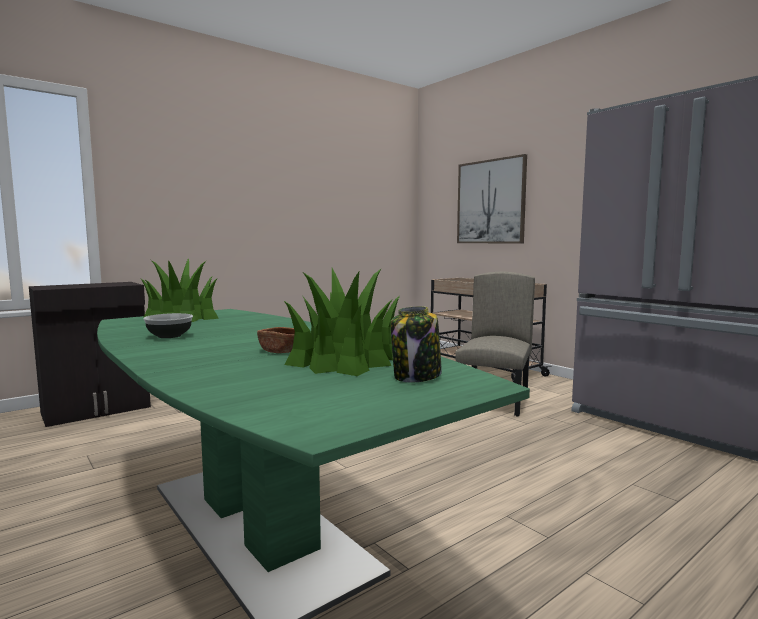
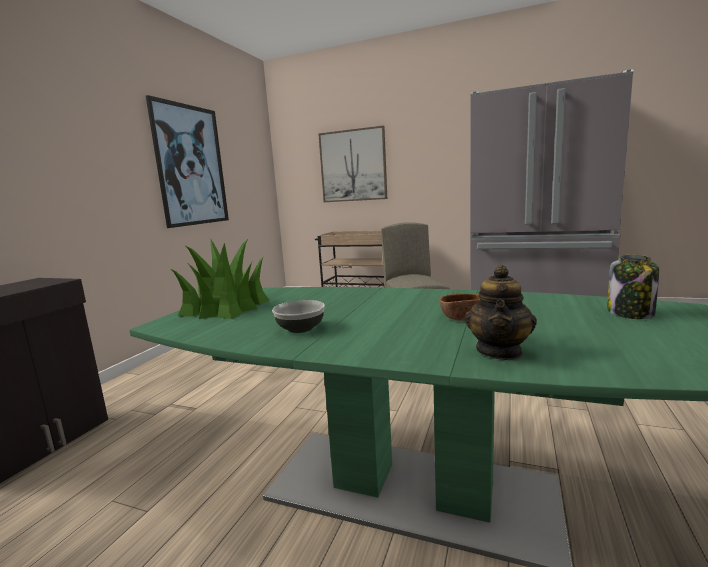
camera: 30 degrees left, 5 degrees up
(213, 372) = (500, 351): none -> teapot
(304, 198) = (191, 165): none -> picture
(345, 360) = (539, 313): potted plant -> none

